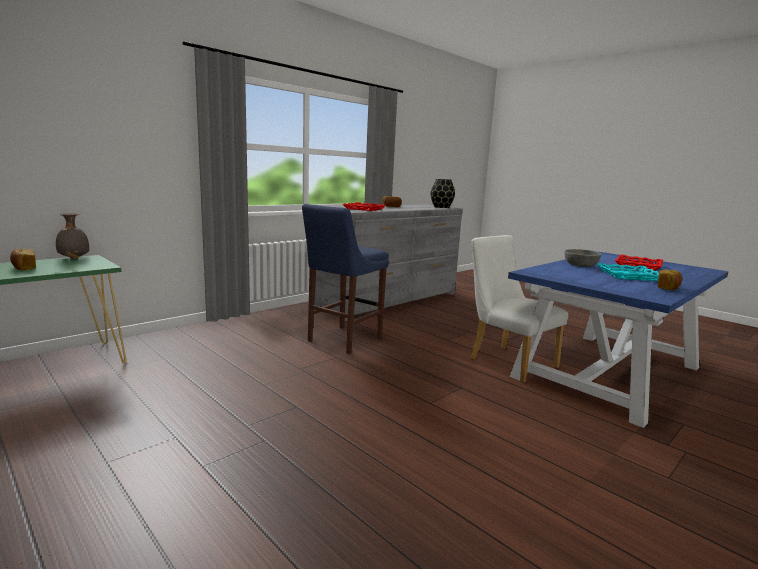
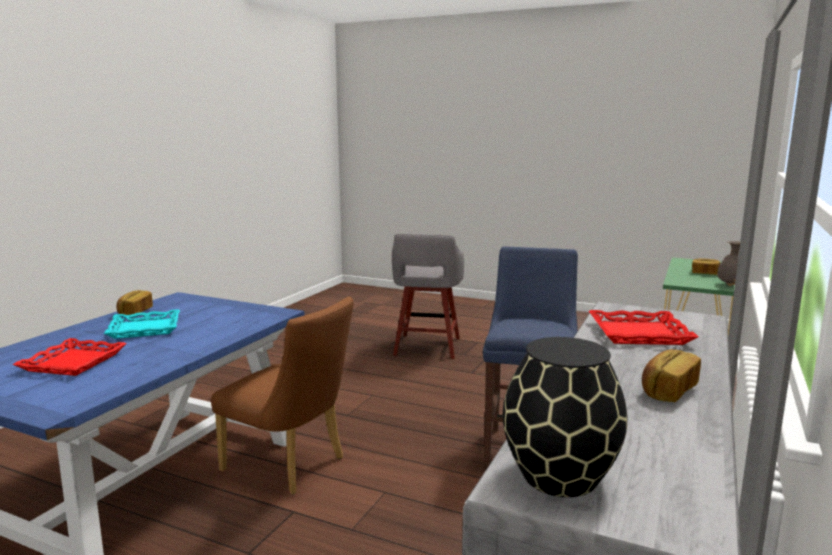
camera: 160 degrees right, 0 degrees up
(298, 473) = (427, 347): none -> grey stool
(507, 361) = (291, 466): white chair -> brown chair
(580, 265) = (187, 343): grey bowl -> none

